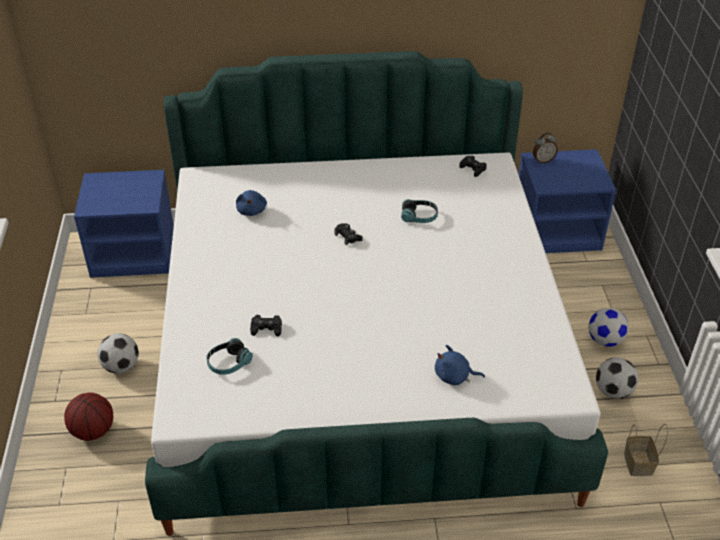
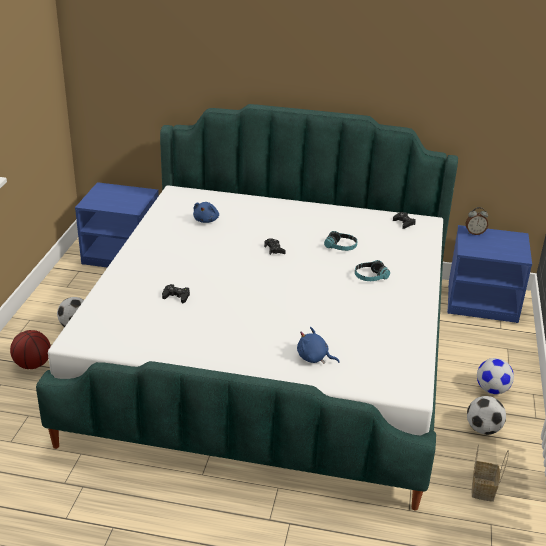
camera: 15 degrees right, 10 degrees down
(228, 363) = (134, 313): headphones -> headphones (370, 277)

